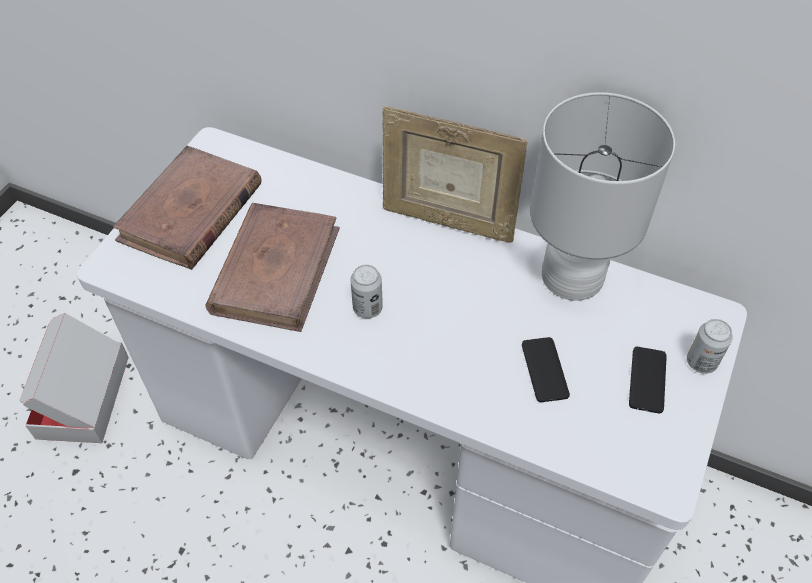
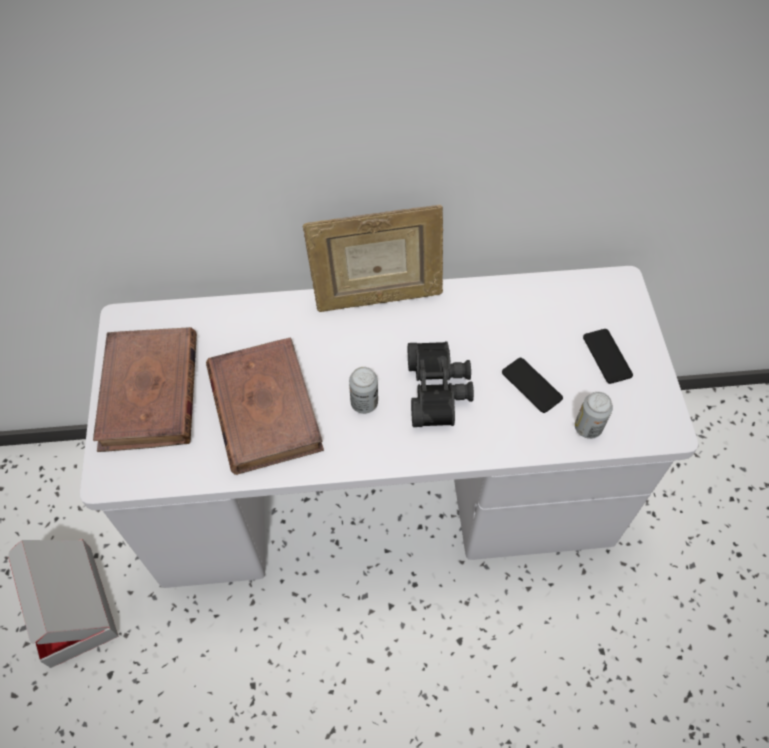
camera: 30 degrees left, 5 degrees up
(447, 330) = (439, 390): none -> black binoculars
(573, 276) = (504, 299): grey table lamp -> none
(701, 362) = (634, 324): can -> can (588, 427)

